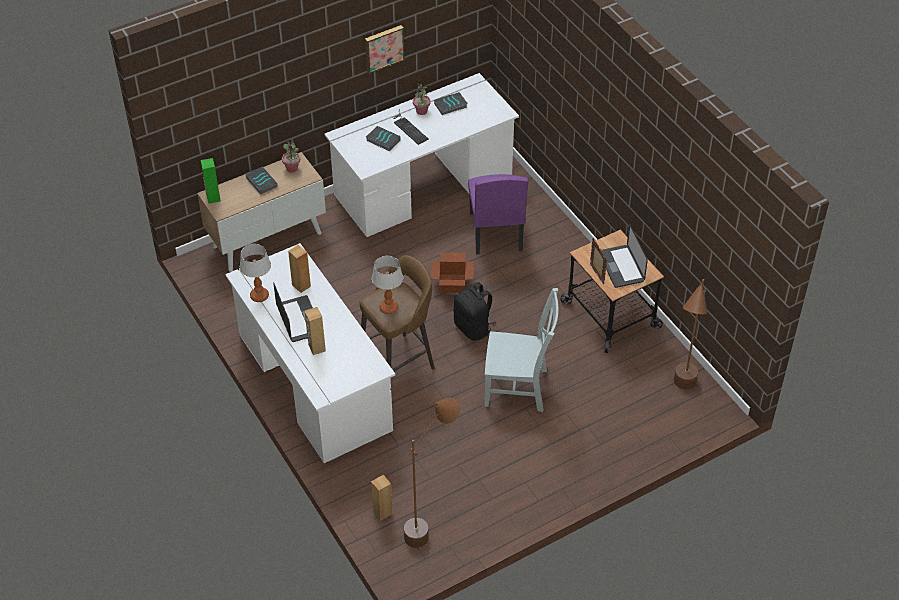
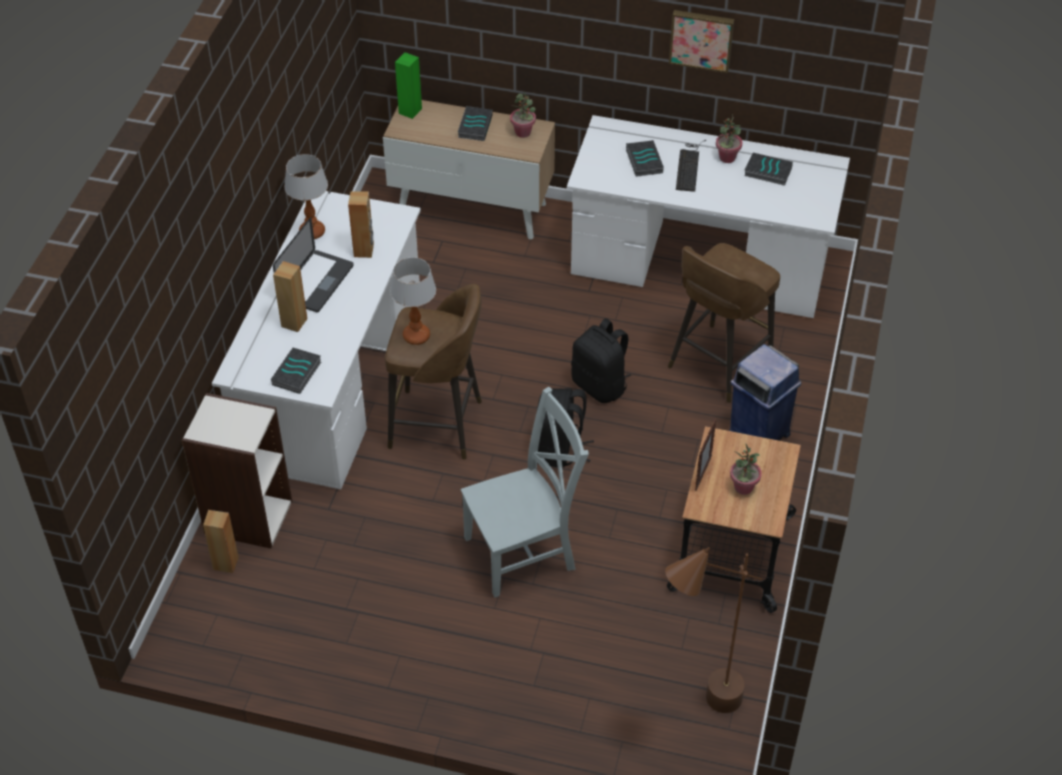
camera: 45 degrees right, 0 degrees up
(355, 371) = (297, 374): none -> book
(362, 482) = (247, 517): none -> bookcase
(431, 524) = (253, 616): brown floor lamp -> none
(453, 282) = (600, 385): cardboard box -> black backpack
(495, 231) = (717, 365): purple chair -> brown stool
(519, 388) = (524, 551): grey chair -> grey chair turned 75 degrees counterclockwise
(554, 251) = (758, 434): none -> blue trash can
(621, 267) = (743, 487): laptop -> potted plant

